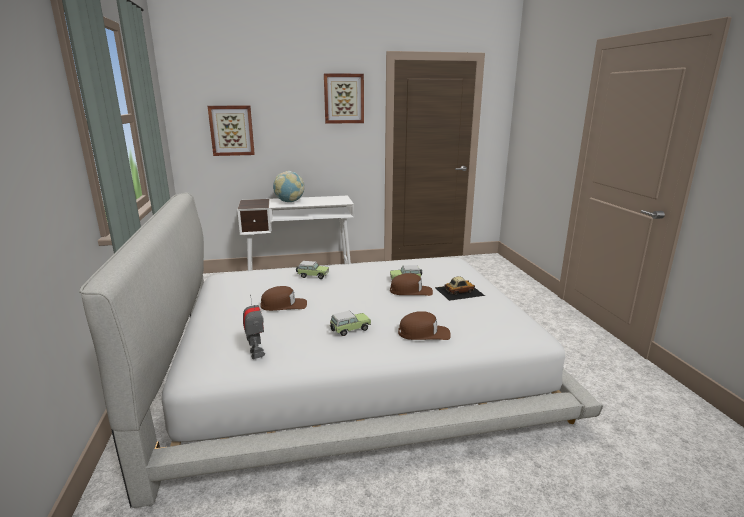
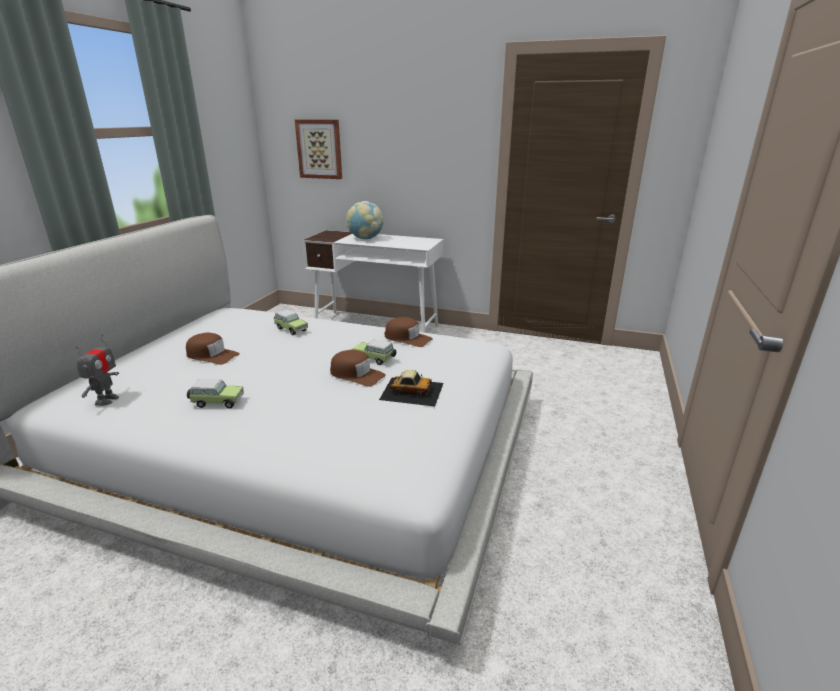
camera: 30 degrees right, 5 degrees up
(344, 98) = (445, 111): picture -> none
(424, 333) = (279, 433): brown cap -> brown cap (407, 338)

